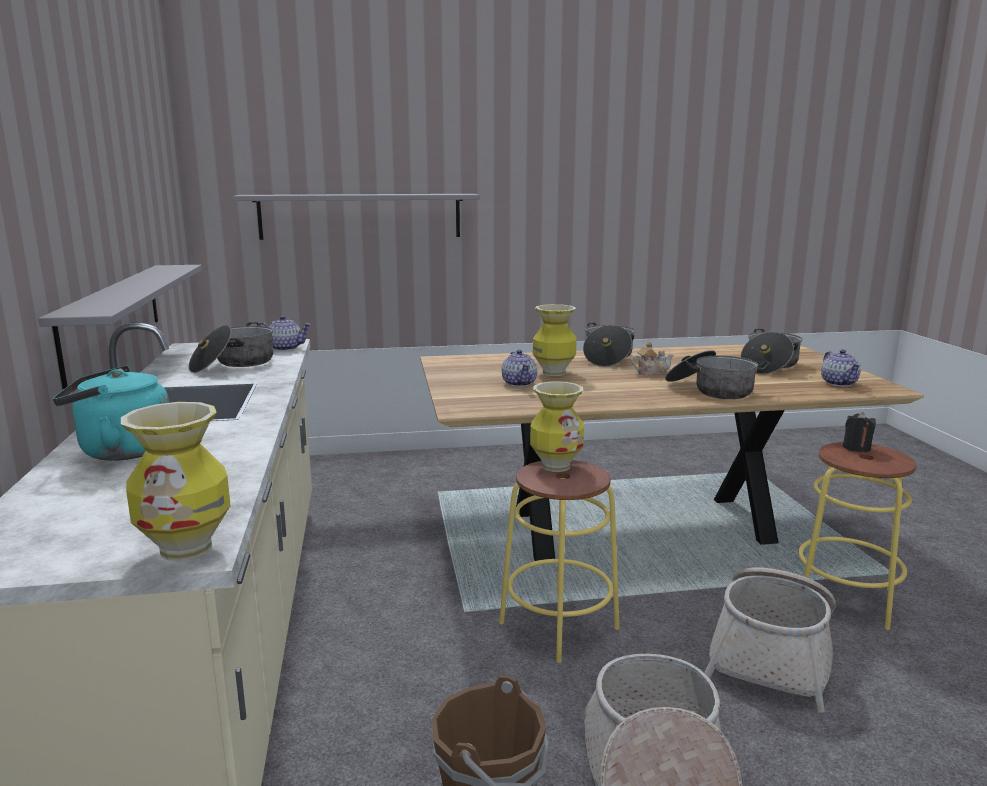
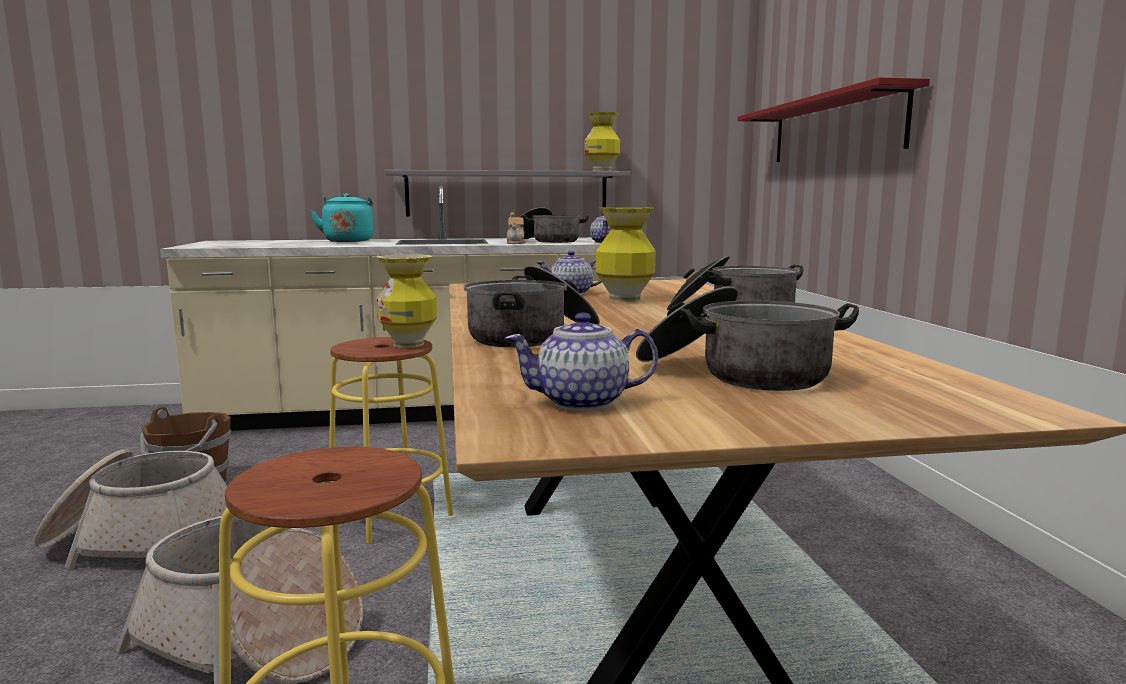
camera: 90 degrees right, 5 degrees down
(186, 548) = (194, 246): vase -> vase (602, 171)
(360, 216) = (834, 129): grey shelf -> red shelf
(651, 373) = (639, 322): teapot -> teapot (516, 243)
(856, 448) = (375, 477): black candle -> none

